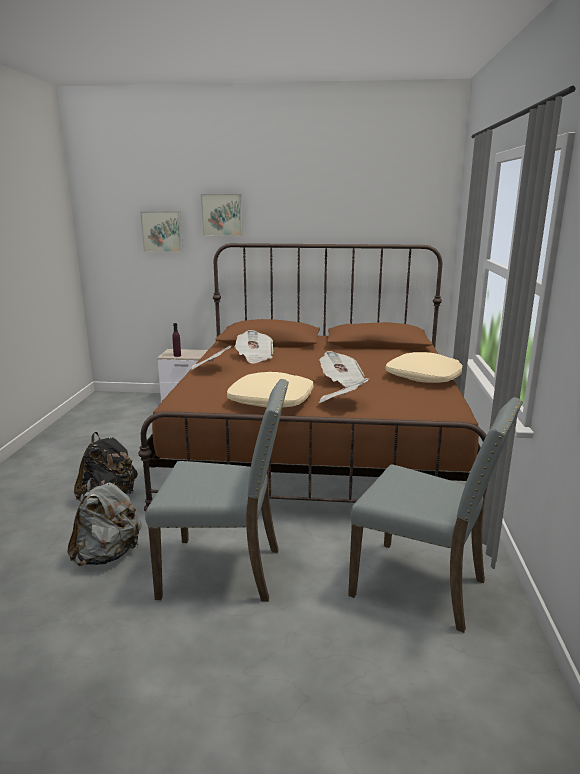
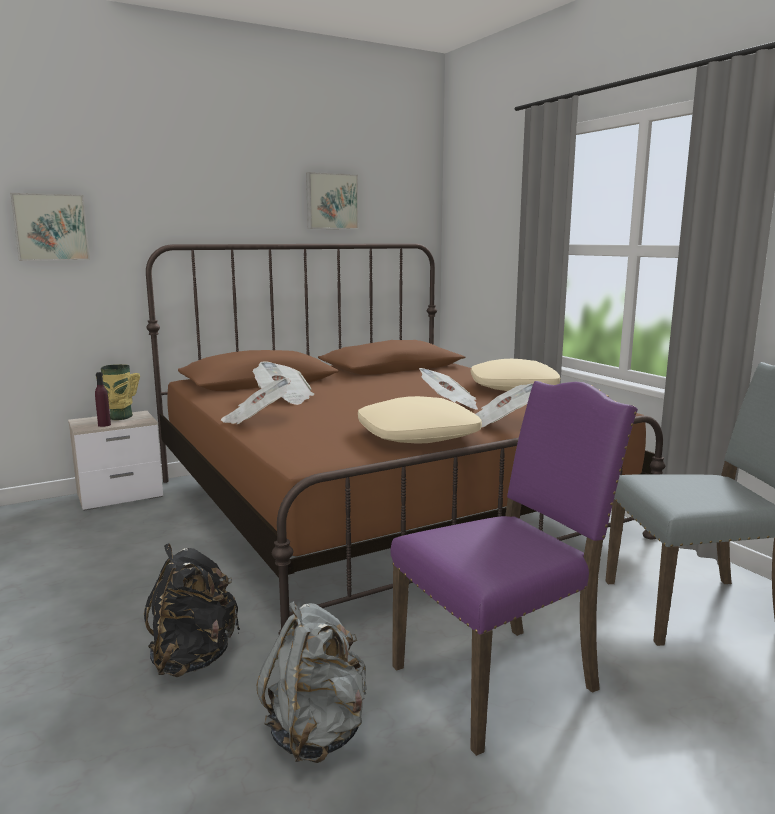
camera: 35 degrees left, 5 degrees down
(192, 352) = (120, 417): none -> vase
(222, 215) = (153, 202): picture -> picture (331, 201)
(224, 571) = (500, 679): grey chair -> purple chair

